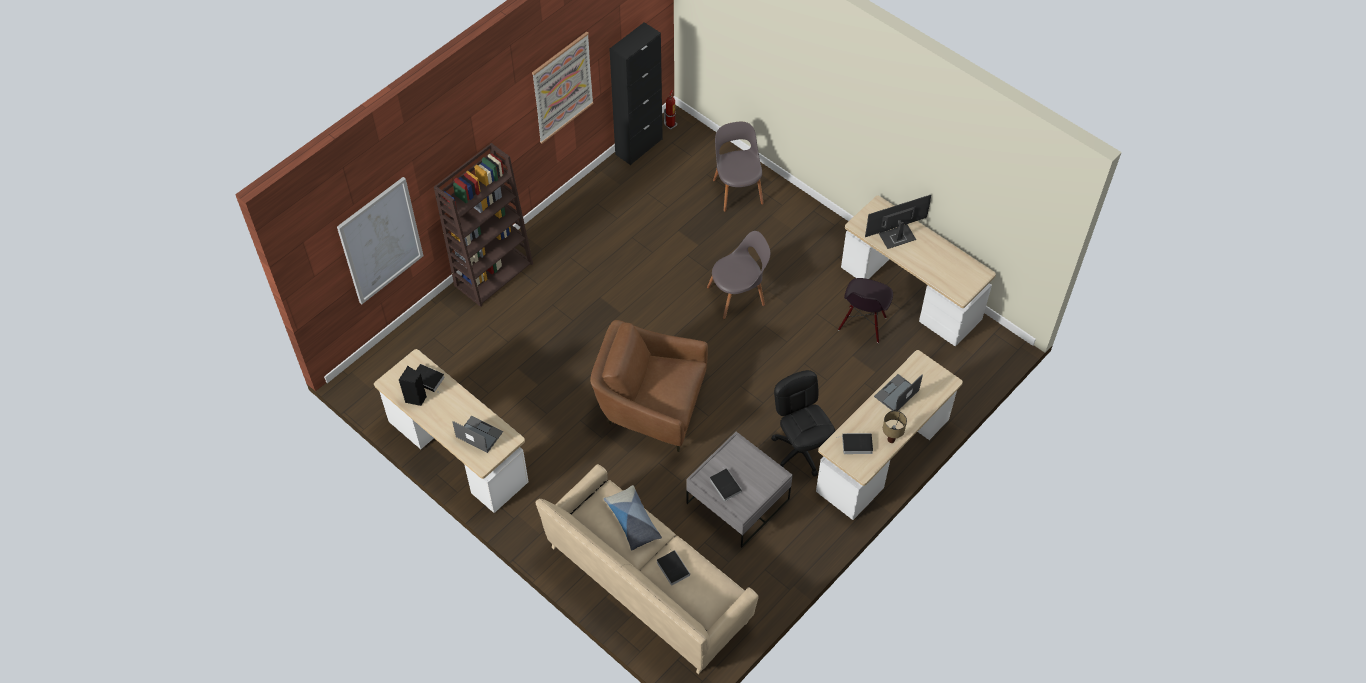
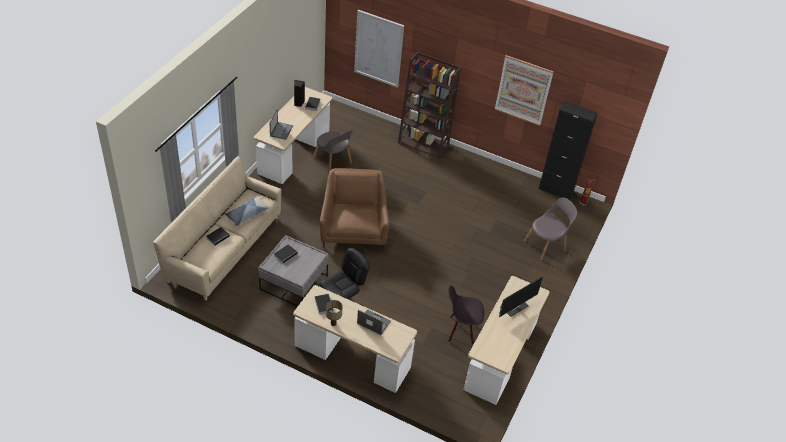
camera: 70 degrees right, 10 degrees down
(738, 295) = (456, 258): grey chair -> grey chair (333, 161)
(896, 237) = (514, 306): monitor -> monitor turned 90 degrees clockwise

